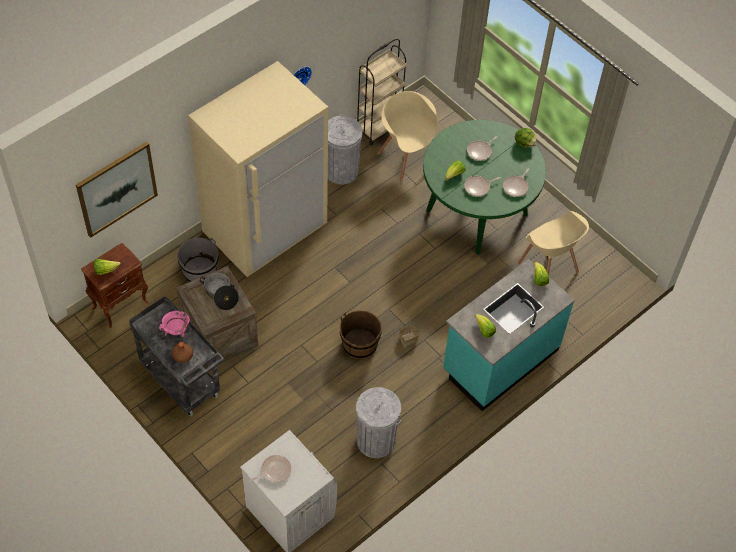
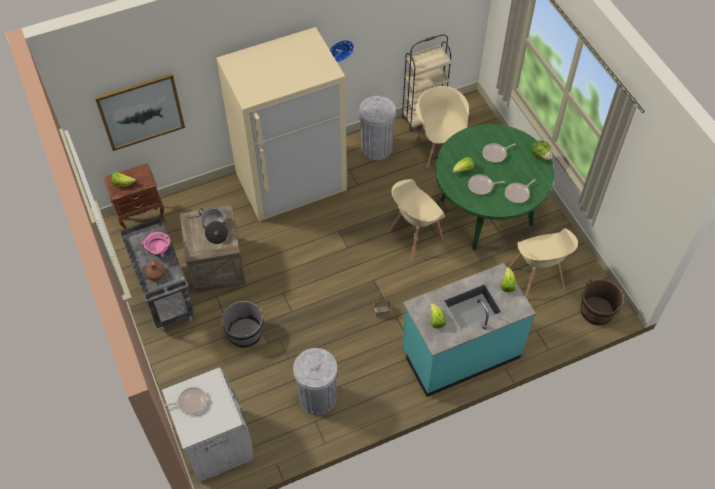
camera: 20 degrees right, 0 degrees up
(199, 271) = (220, 206): grey bucket -> grey bucket (245, 333)
(359, 344) = (335, 305): brown bucket -> brown bucket (596, 311)
(414, 255) = (414, 237): none -> beige chair

